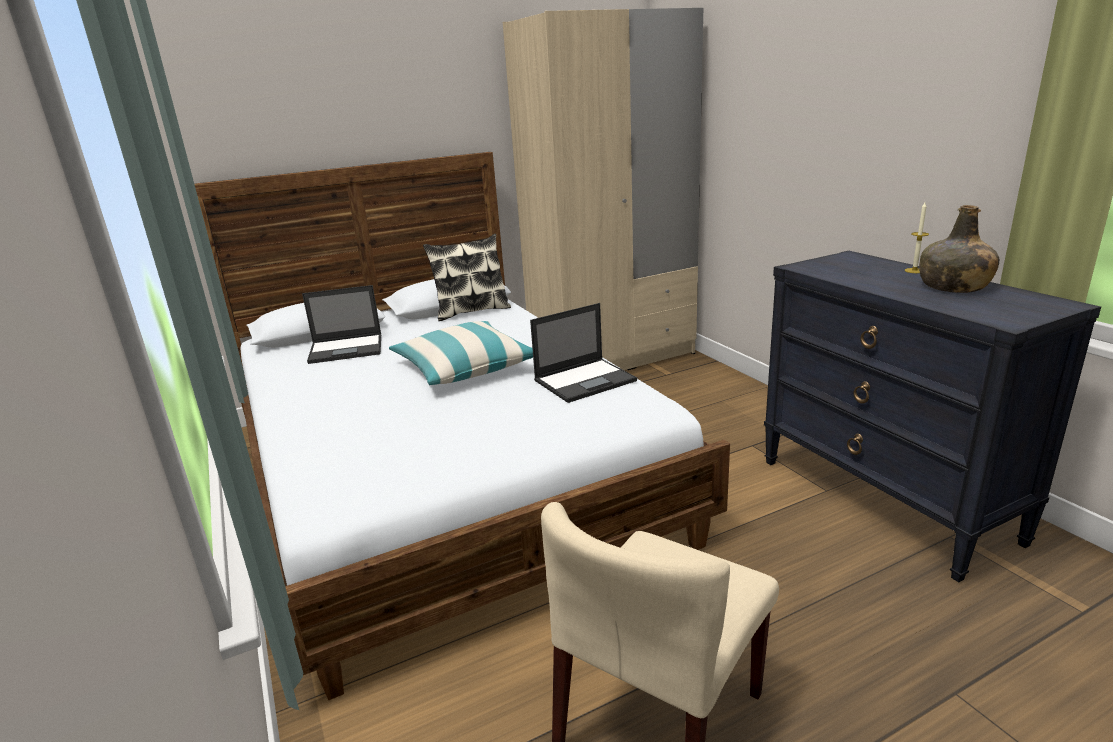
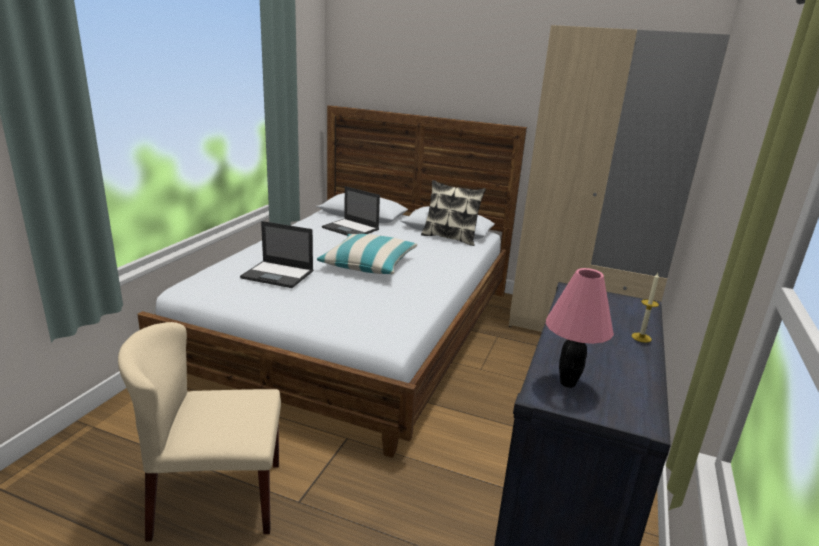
camera: 45 degrees right, 0 degrees up
(586, 380) = (398, 303): laptop -> laptop (278, 274)
(953, 287) = (617, 361): green bottle -> none
(987, 309) = (568, 383): none -> pink table lamp

